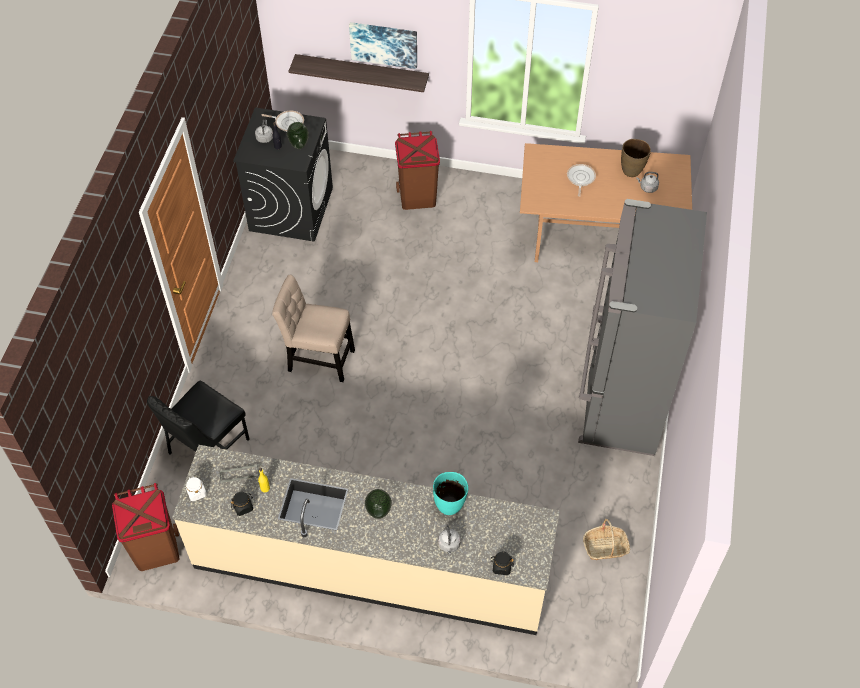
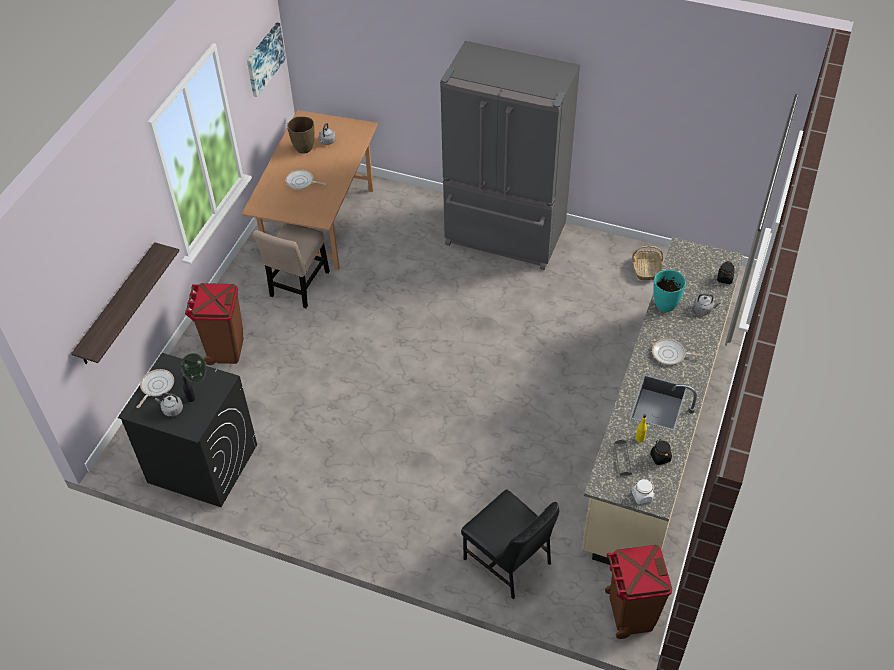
camera: 80 degrees left, 5 degrees down
(318, 359) = (416, 453): beige chair -> beige chair (298, 286)
(378, 513) = (670, 354): vase -> frying pan
(384, 44) = (120, 253): picture -> picture (264, 59)

